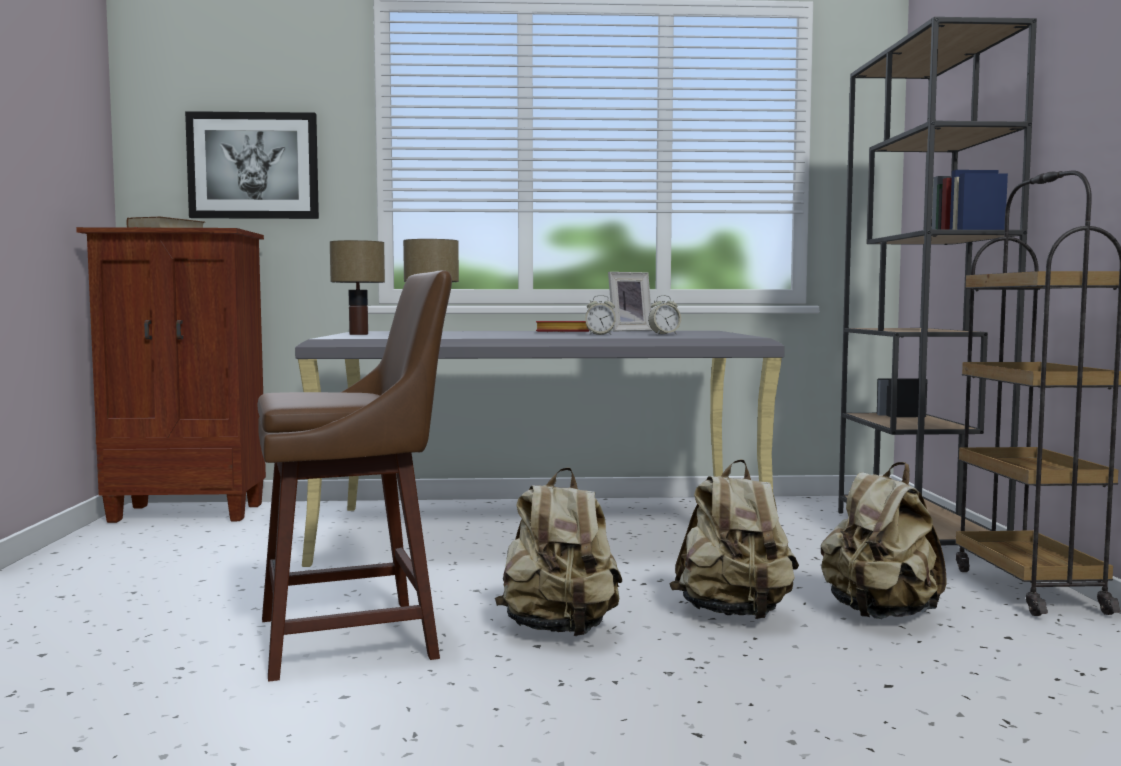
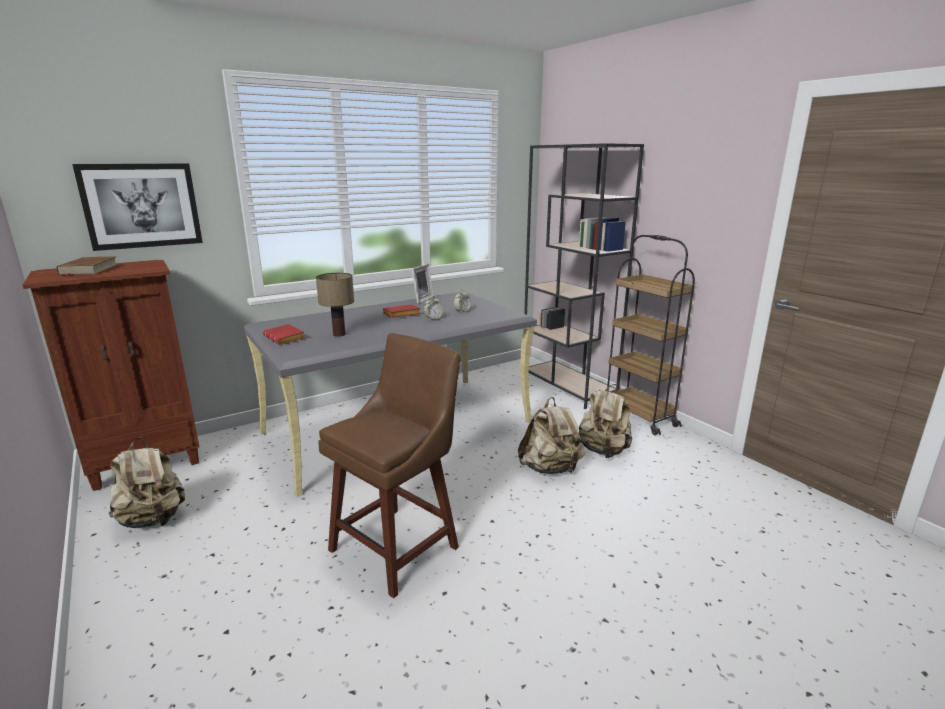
camera: 30 degrees left, 15 degrees up
(359, 334) = (286, 338): table lamp -> red book
(560, 630) = (490, 505): beige backpack -> beige backpack (153, 519)

